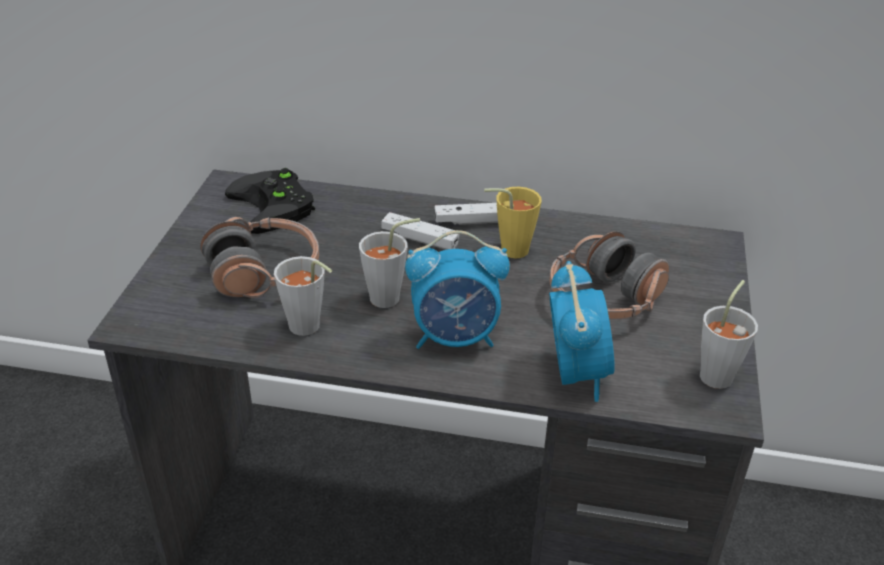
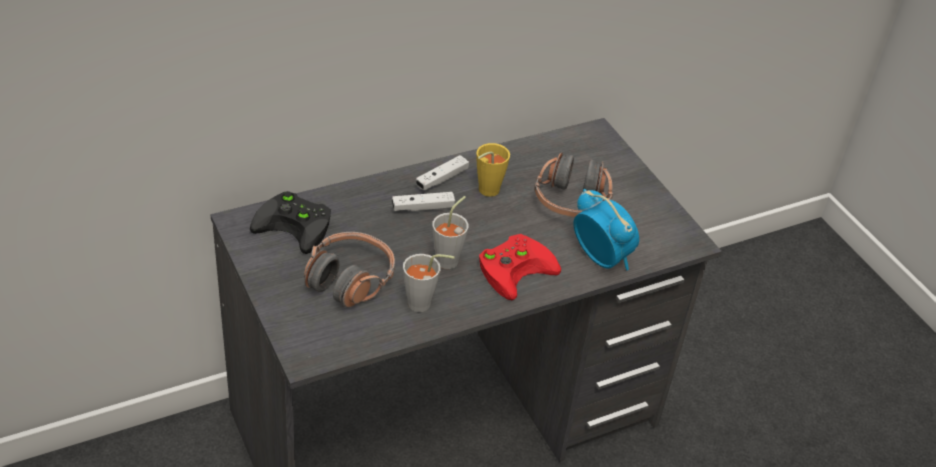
camera: 40 degrees left, 5 degrees up
(455, 337) = (516, 267): alarm clock -> red game controller
(719, 373) = (670, 221): grey cup -> none

